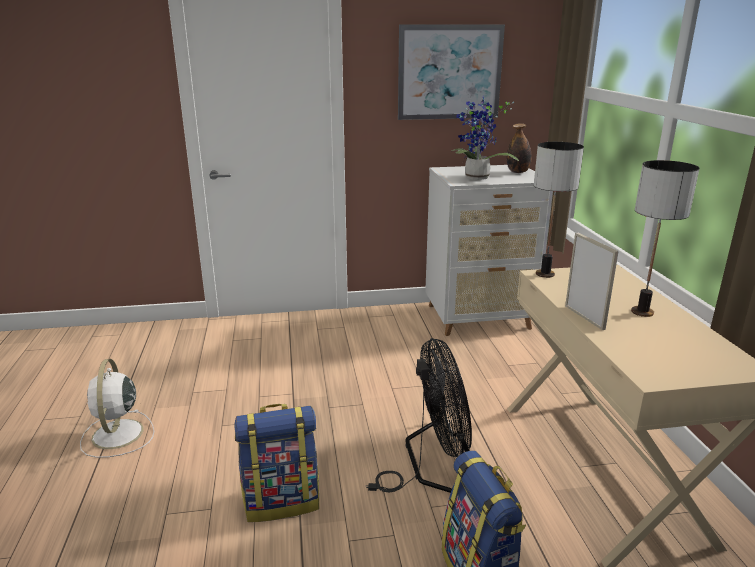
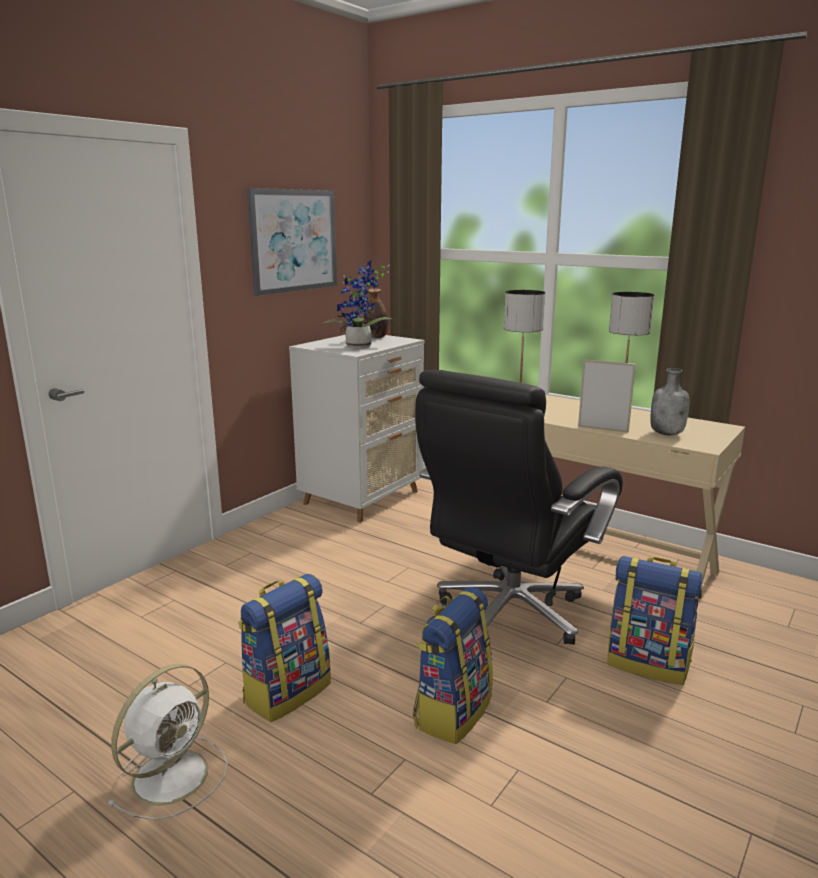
camera: 45 degrees left, 5 degrees down
(117, 435) = (173, 774): white fan -> white fan turned 90 degrees counterclockwise
(224, 426) = (287, 692): none -> backpack
(430, 463) = (507, 617): black fan -> black office chair
(645, 347) = (667, 433): none -> grey bottle

